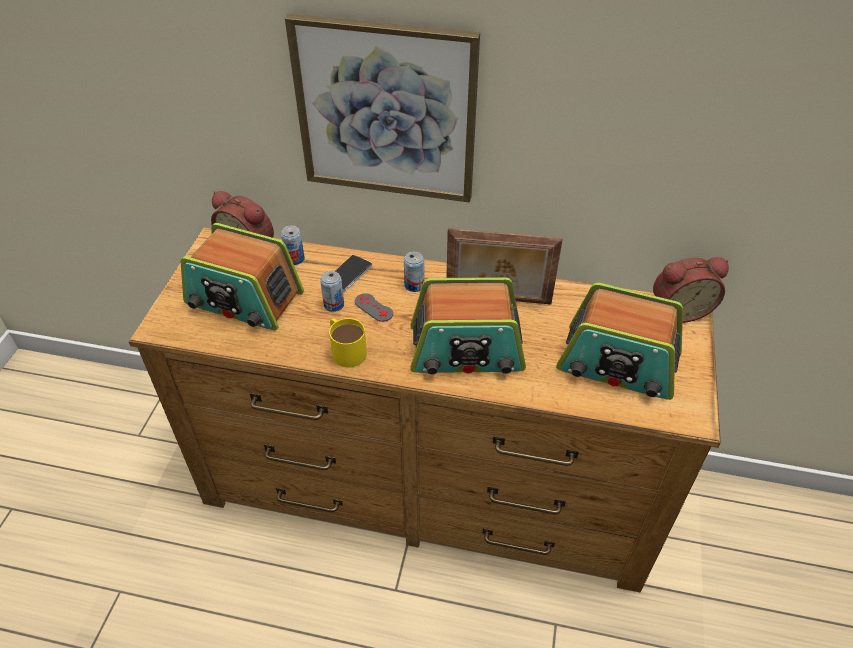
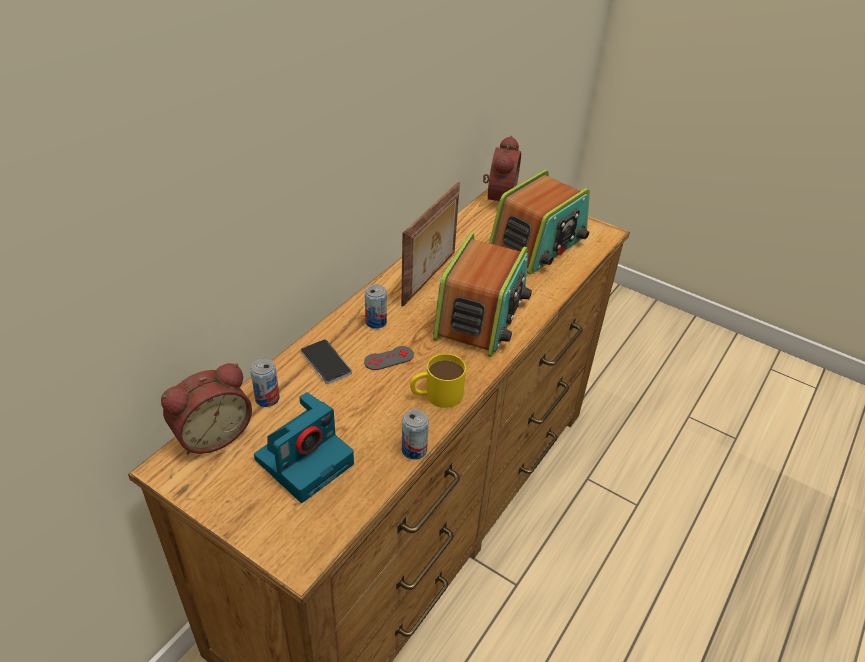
camera: 70 degrees left, 5 degrees down
(244, 299) = (305, 459): radio -> camera
(334, 305) = (365, 386): can -> can (414, 450)
(386, 111) = (291, 165): picture -> none

